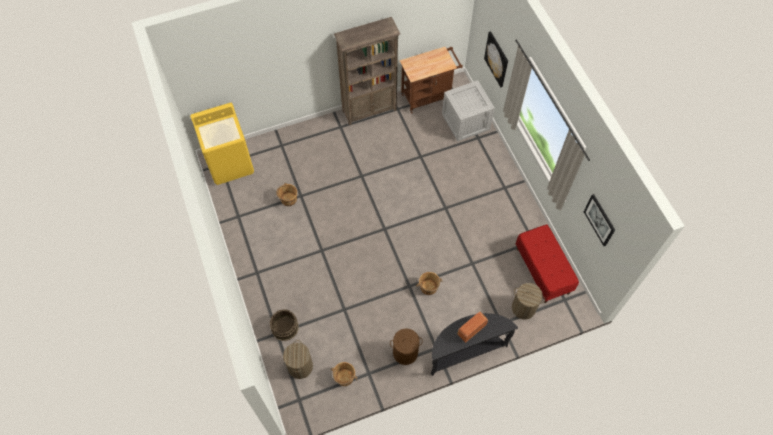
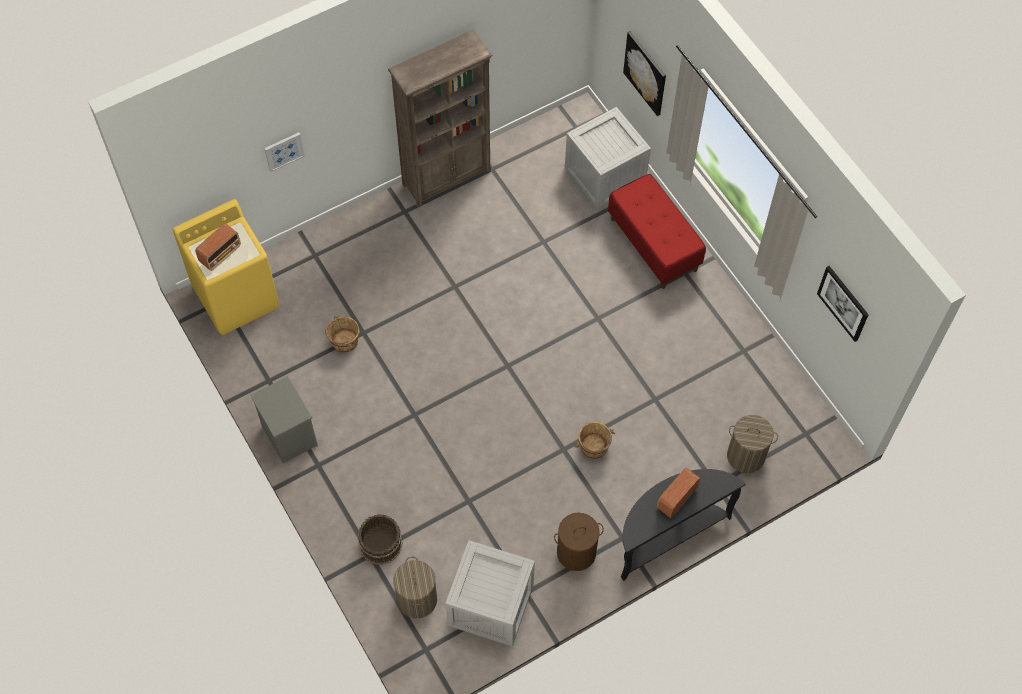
camera: 10 degrees left, 0 degrees up
(216, 134) = (220, 254): none -> radio
(243, 251) = (288, 435): none -> grey nightstand
(264, 77) = (284, 151): none -> picture
(344, 378) = (489, 605): brown bucket -> crate
(428, 96) = (538, 141): brown cart -> none
(543, 270) = (765, 394): red bench -> red bench (654, 244)

